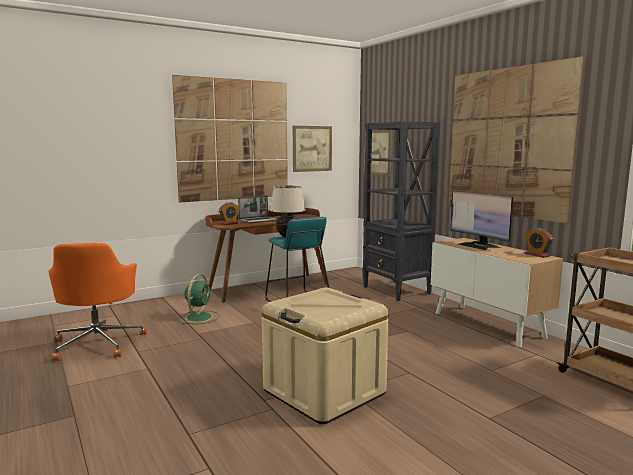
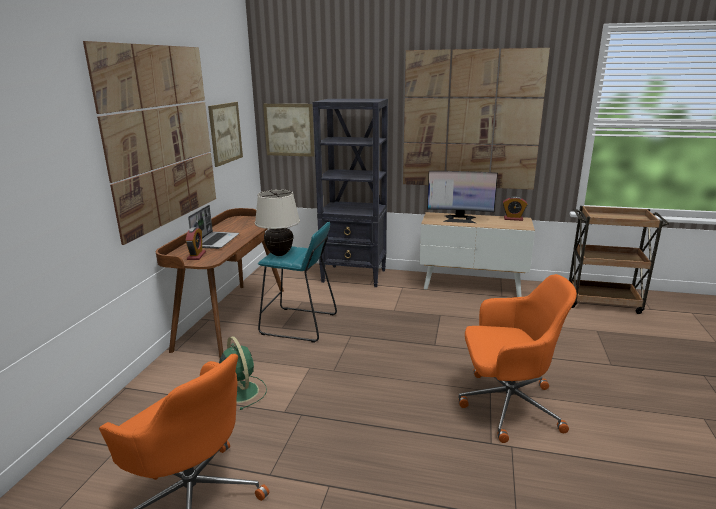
camera: 45 degrees left, 10 degrees up
(324, 391) = (506, 405): beige storage box -> orange office chair

